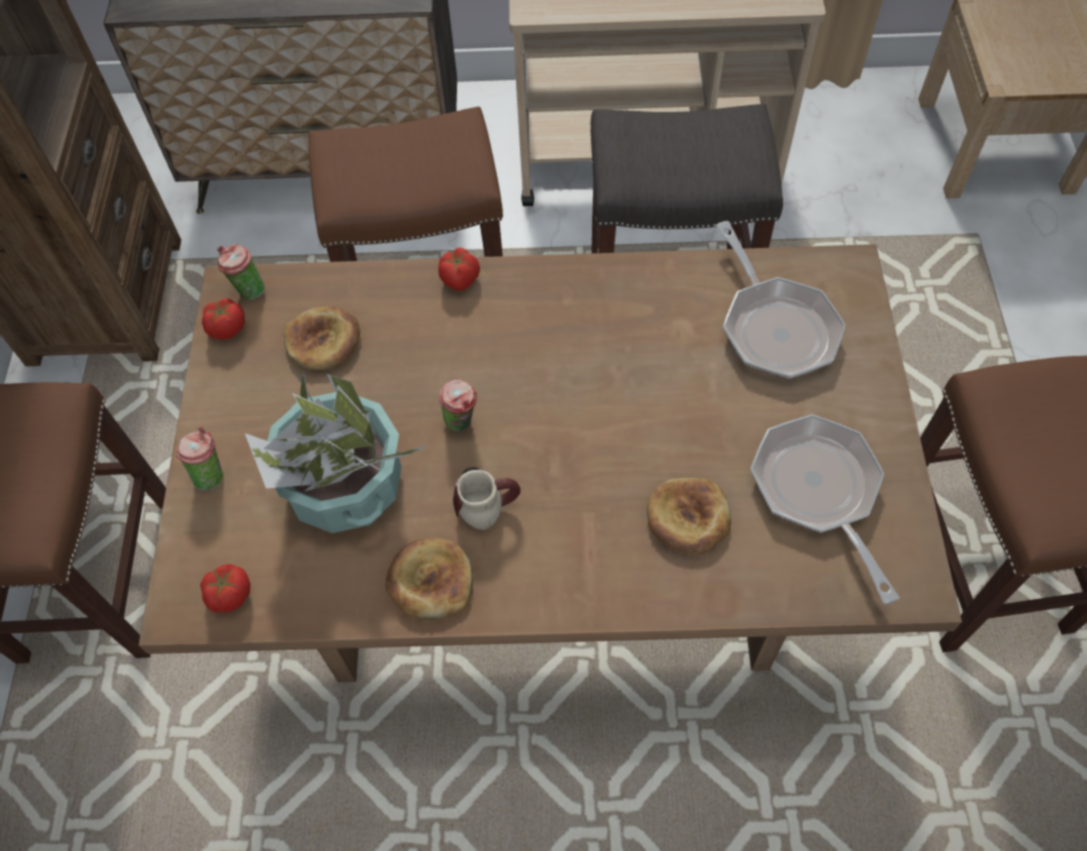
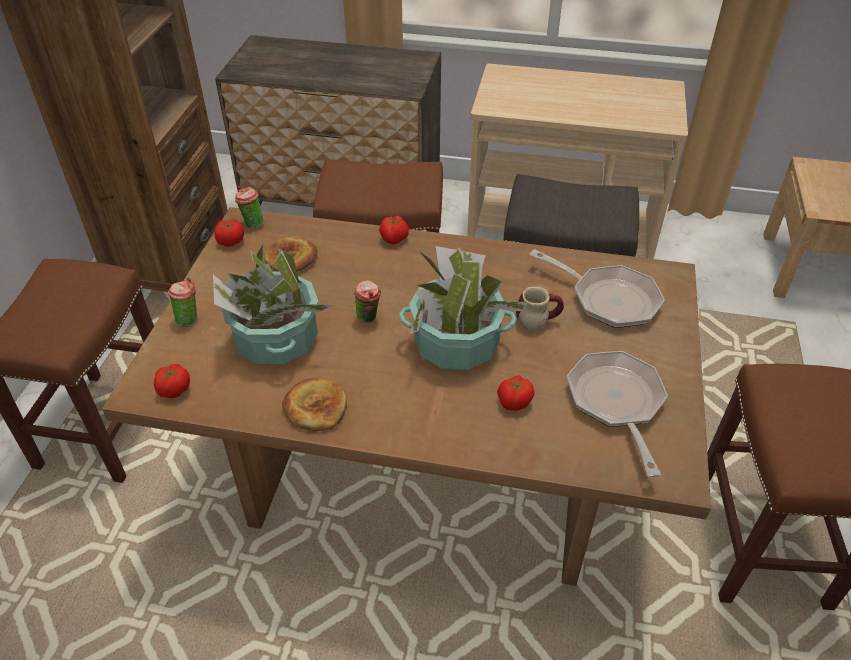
camera: 10 degrees right, 15 degrees down
(486, 500) = (371, 366): mug -> mug (537, 317)
(591, 441) = (456, 344): none -> potted plant
(688, 518) = (514, 402): bread -> tomato
(775, 326) = (608, 299): frying pan -> frying pan turned 45 degrees counterclockwise

